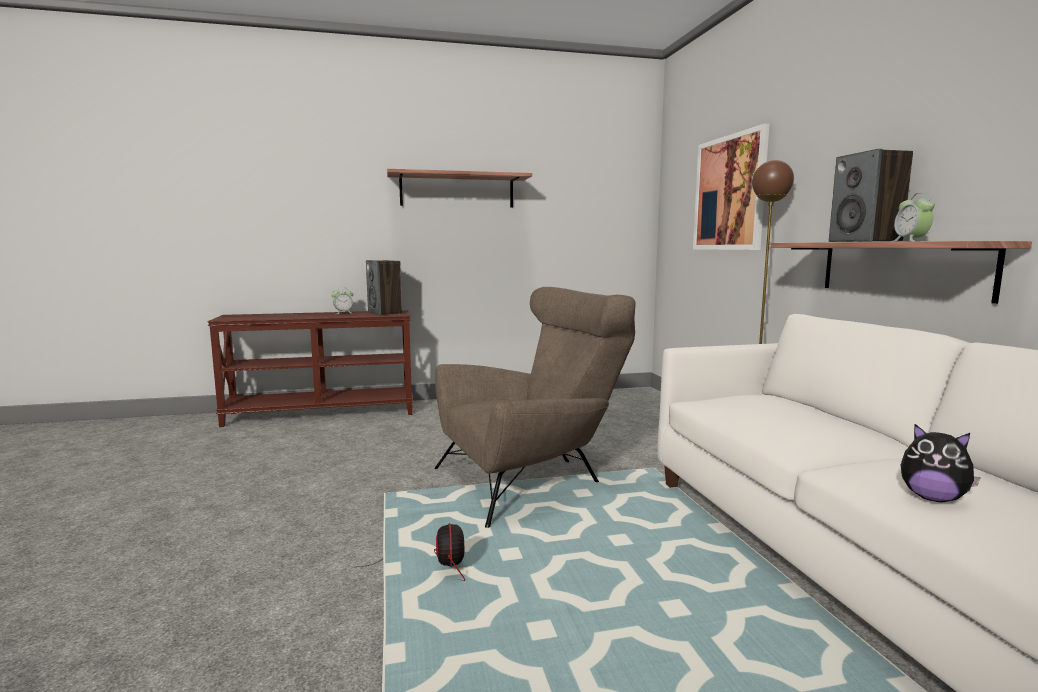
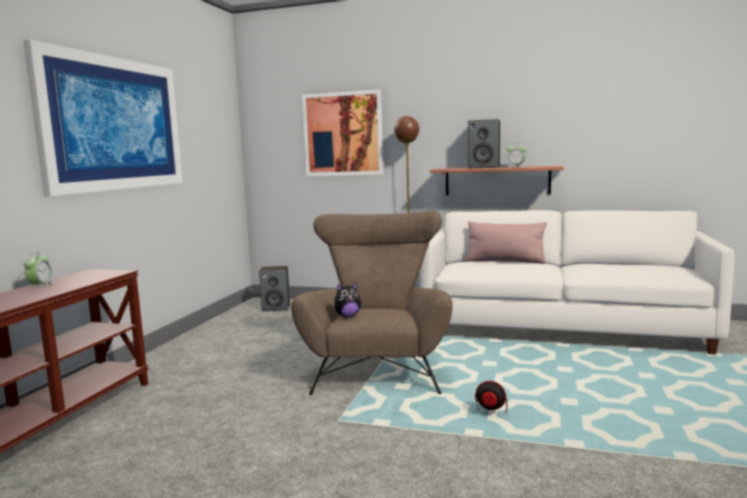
camera: 60 degrees left, 0 degrees up
(385, 313) = (90, 275): speaker -> speaker (276, 308)
(457, 191) = (113, 124): shelf -> picture
(816, 412) = (505, 261): none -> pink pillow
(933, 498) = (622, 273): plush toy -> plush toy (347, 316)

